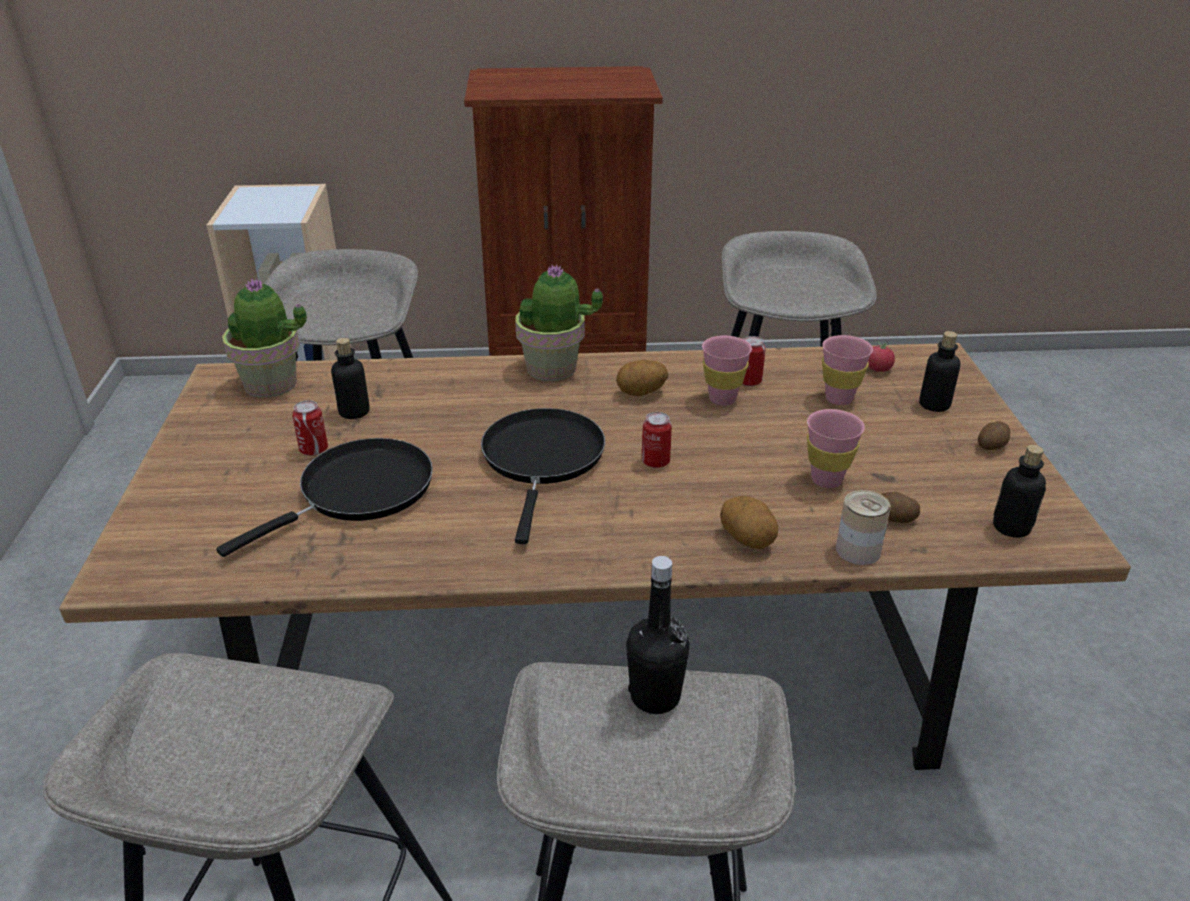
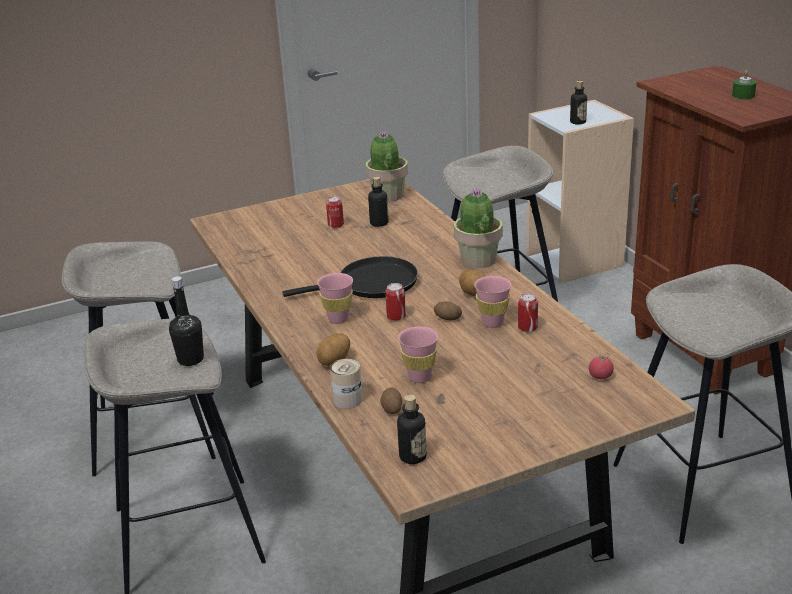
camera: 70 degrees right, 5 degrees down
(359, 492) = (307, 247): black frying pan -> none
(578, 80) = (743, 95): none -> green candle
(839, 399) = (535, 366): pink cup -> pink cup (338, 319)
(934, 405) = (564, 408): bottle -> bottle (578, 122)
(992, 446) = (521, 440): potato -> potato (447, 318)

